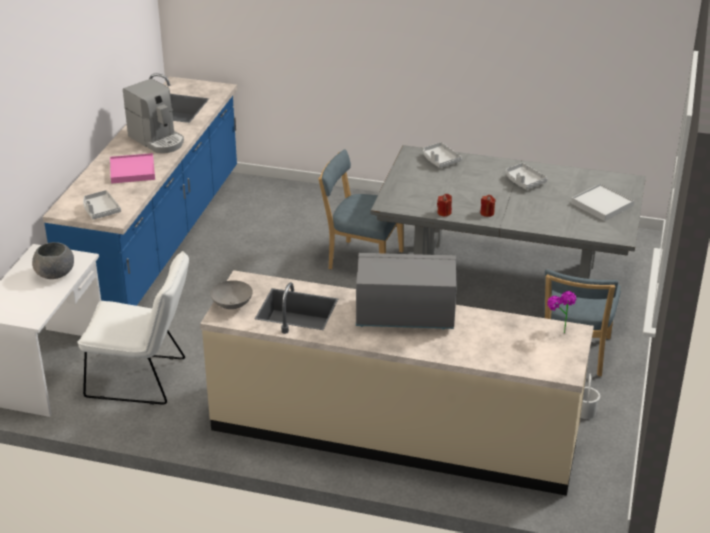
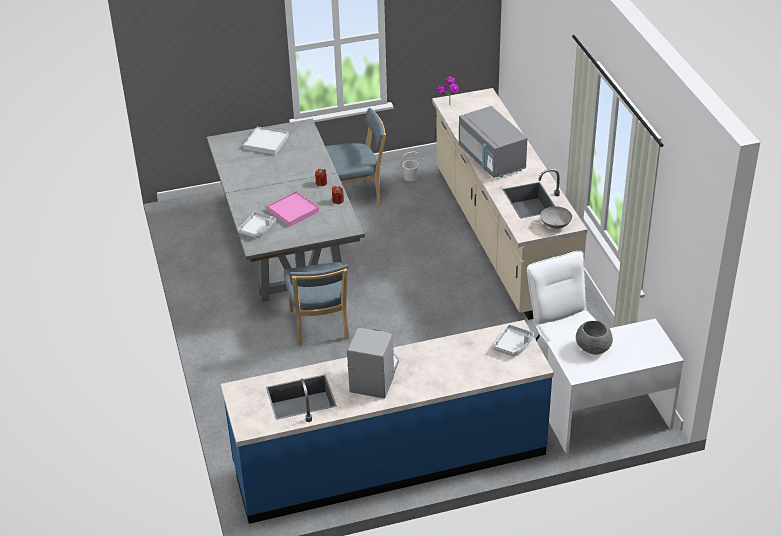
camera: 120 degrees left, 5 degrees up
(132, 171) = (439, 362): pink tray -> pink tray (293, 211)
(524, 181) = (259, 182): grey tray -> none

